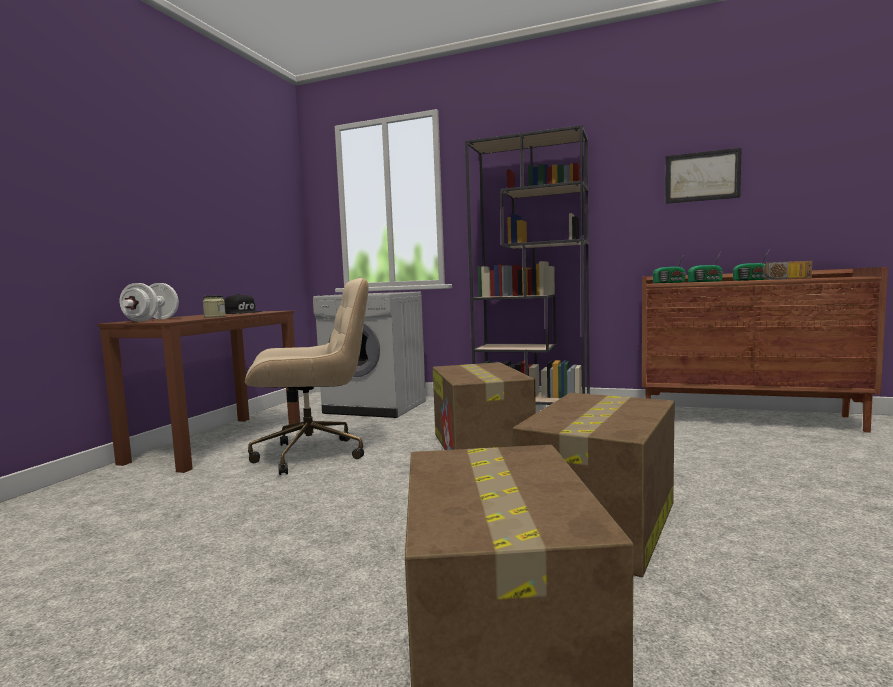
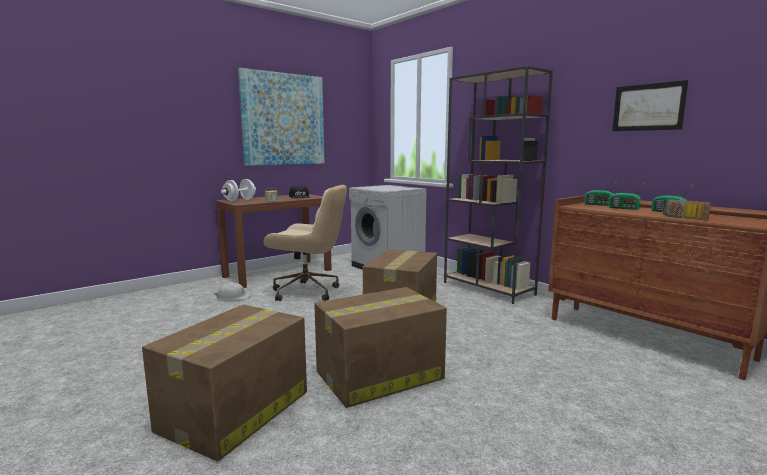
camera: 30 degrees right, 5 degrees up
(189, 487) = (233, 297): none -> white hard hat
(196, 192) = (283, 119): none -> picture

